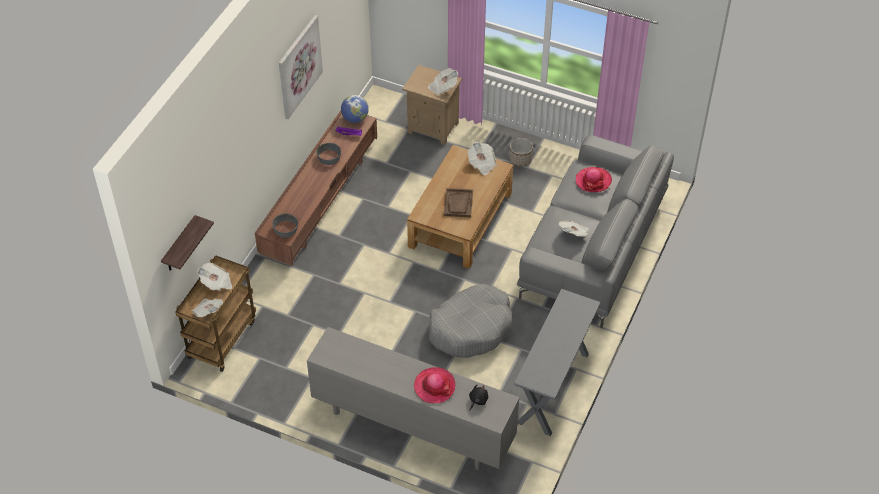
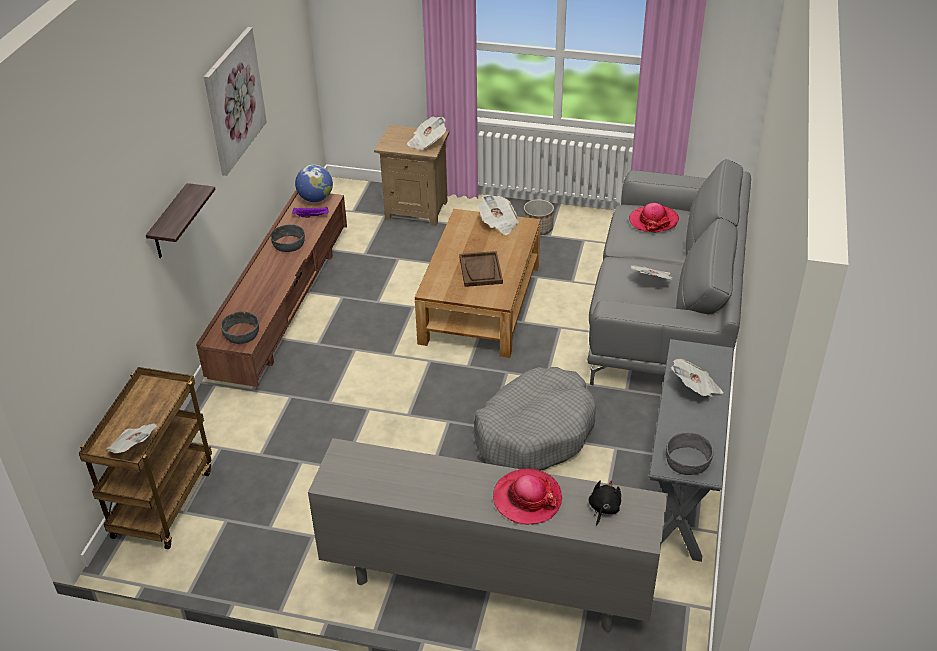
camera: 10 degrees left, 10 degrees down
(179, 246) = (73, 338): shelf -> shelf (170, 223)
(216, 283) = (144, 406): newspaper -> newspaper (695, 389)
(540, 377) = (688, 460): none -> grey bowl

